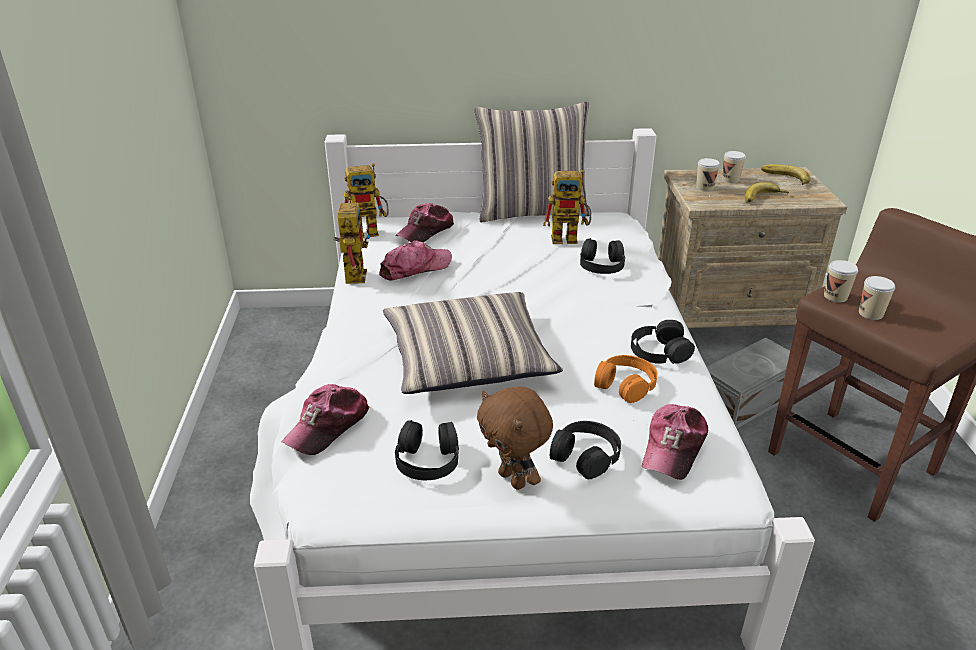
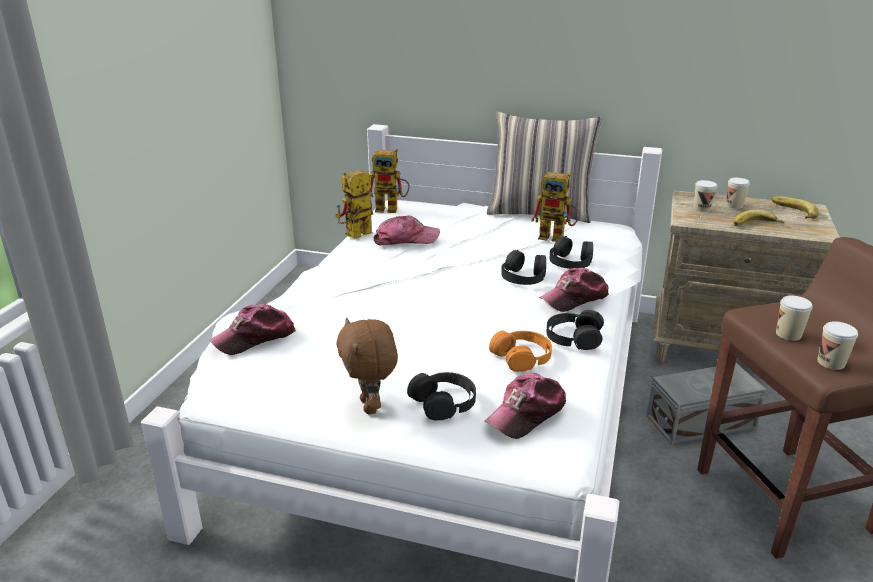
camera: 20 degrees right, 5 degrees down
(353, 273) = (355, 236): toy robot -> toy robot turned 150 degrees counterclockwise
(426, 231) = (435, 214): cap -> cap (574, 298)
(428, 459) = (312, 376): black headphones -> black headphones (523, 276)
(468, 358) = (400, 312): pillow -> none
(835, 296) = (762, 314): cup -> cup (831, 362)

